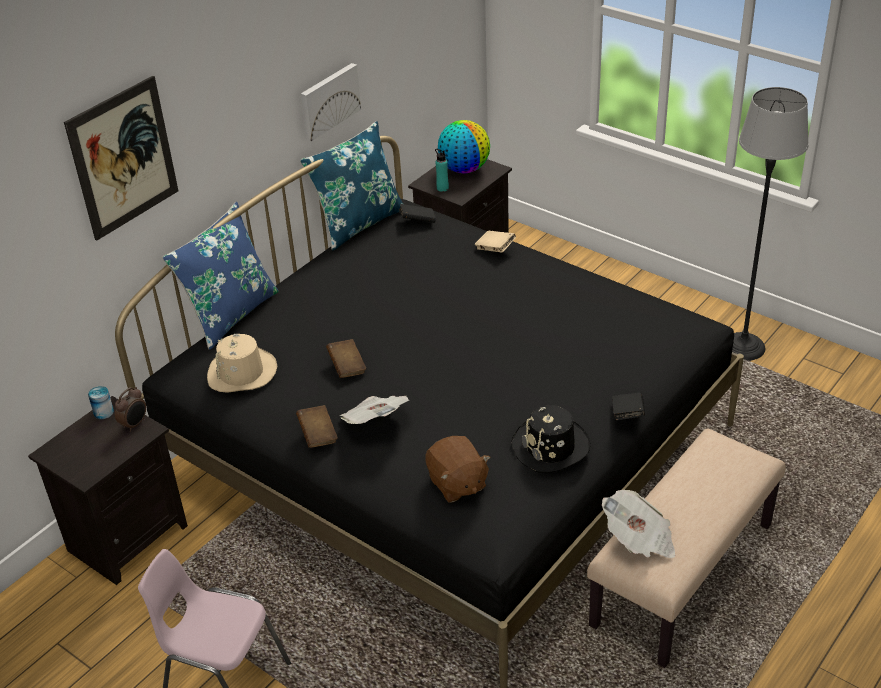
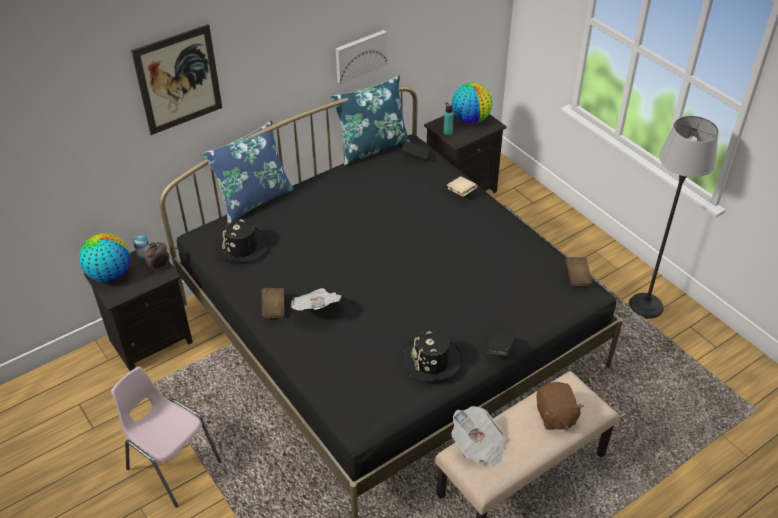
camera: 15 degrees right, 5 degrees up
(67, 449) = (110, 275): none -> globe
(242, 373) = (242, 247): beige hat -> black hat
(347, 367) = (315, 261): brown book -> brown book (577, 277)
(457, 484) = (353, 372): brown plush toy -> brown plush toy (555, 416)

